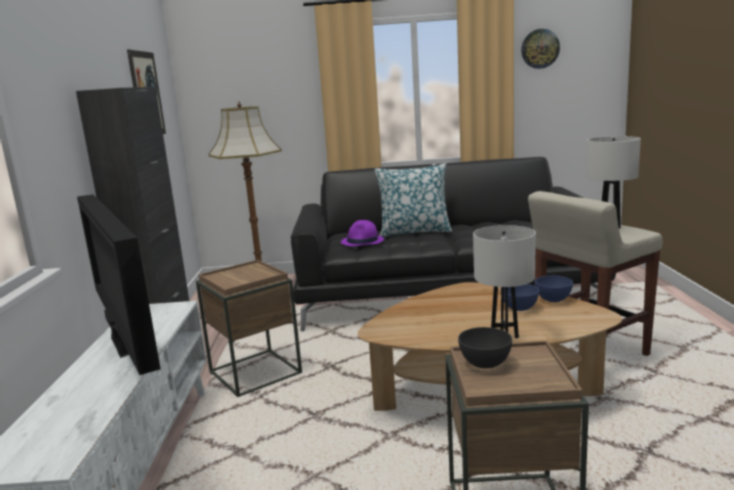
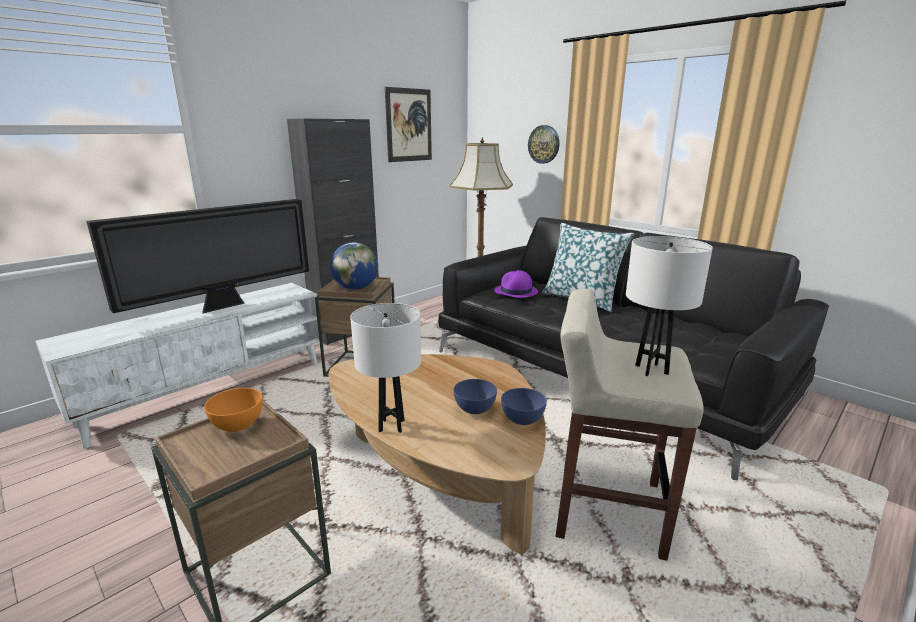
camera: 45 degrees right, 5 degrees up
(125, 346) = (225, 306): television -> television turned 150 degrees counterclockwise
(251, 276) = (356, 288): none -> globe
(485, 364) = (237, 425): grey bowl -> orange bowl
(540, 49) = (862, 96): wall clock -> wall clock (544, 144)

